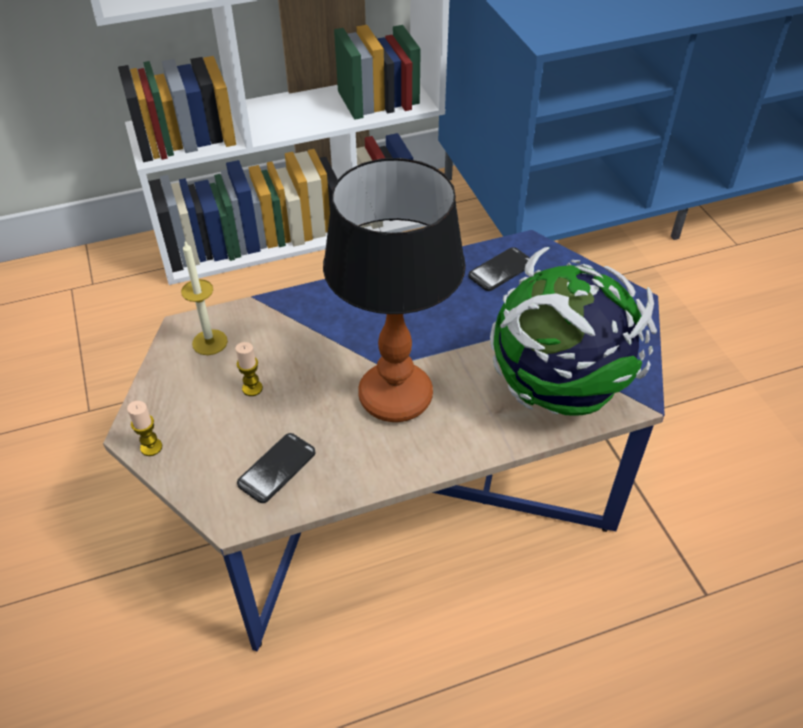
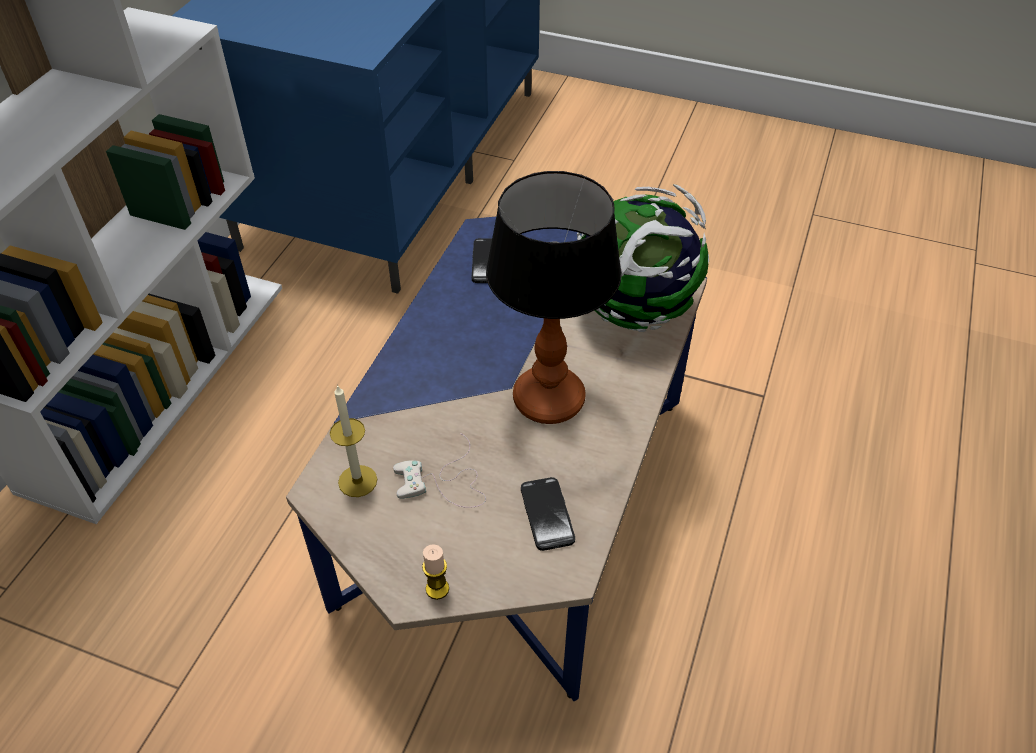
camera: 50 degrees left, 0 degrees up
(252, 388) = (444, 482): candle -> white game controller

